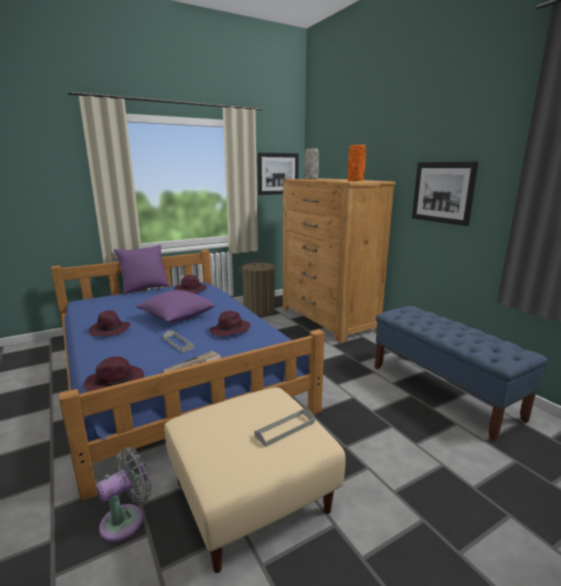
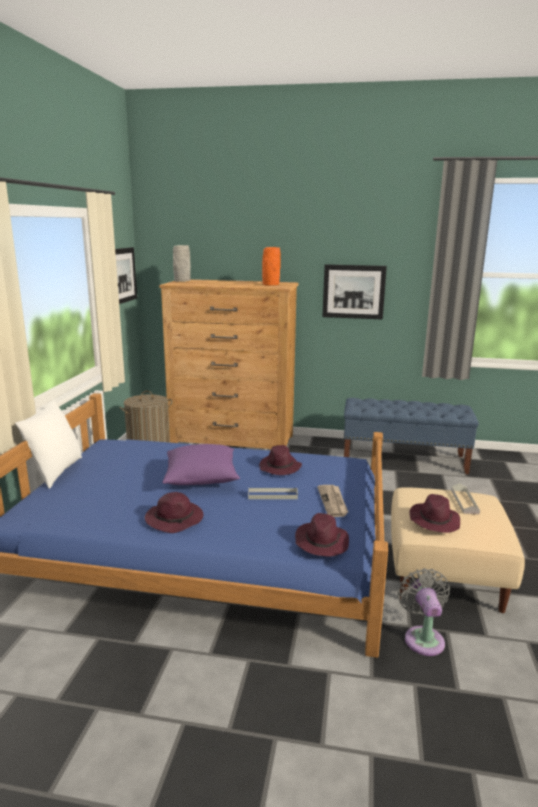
camera: 50 degrees left, 0 degrees up
(145, 289) = (55, 472): purple pillow -> white pillow
(191, 290) = (125, 451): purple hat -> purple hat (434, 521)

